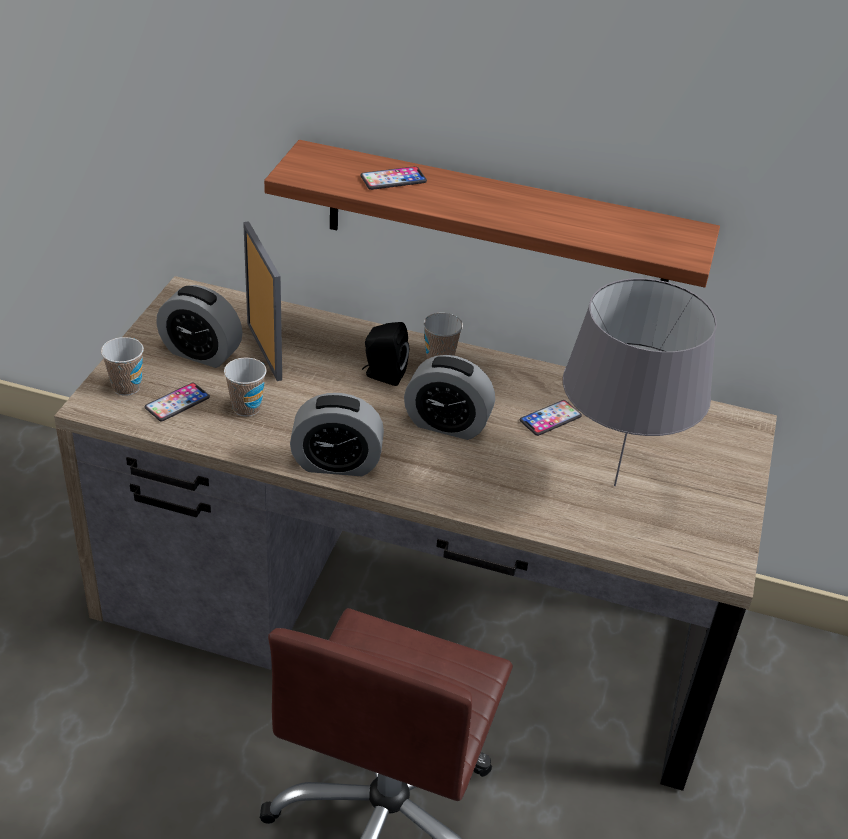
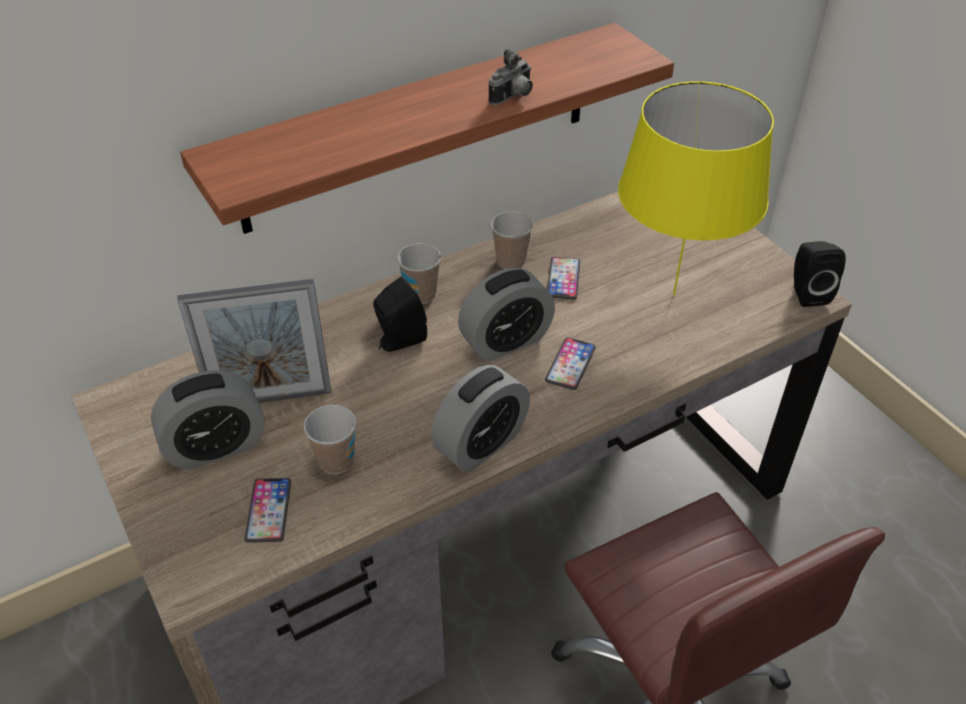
camera: 45 degrees left, 5 degrees up
(126, 387) = (196, 538): cup -> cup (510, 261)
(264, 351) = (271, 399): picture frame -> picture frame turned 150 degrees clockwise
(393, 179) = (334, 134): phone -> phone (570, 364)
(543, 225) = (513, 97): none -> camera
(614, 485) = (673, 294): grey table lamp -> yellow table lamp
(725, 562) = (806, 293): none -> black speaker

